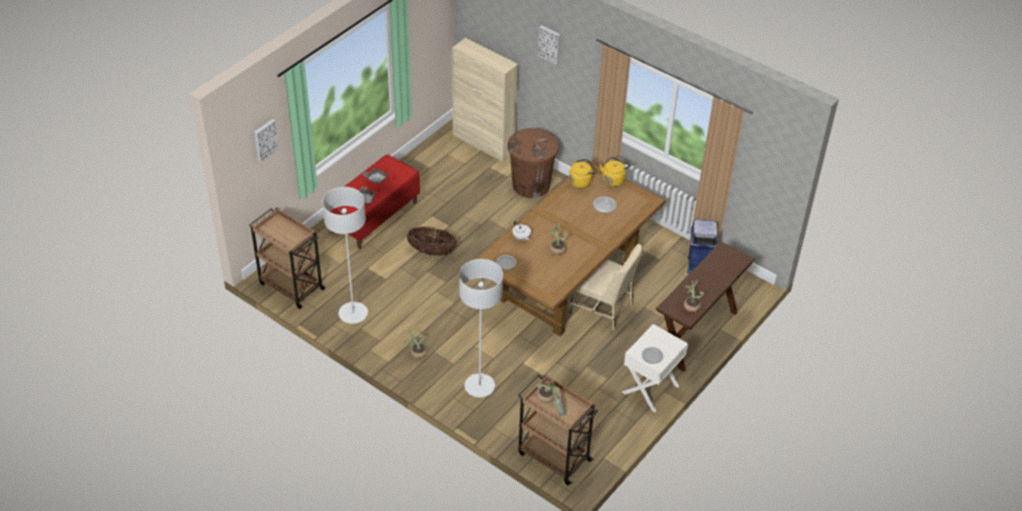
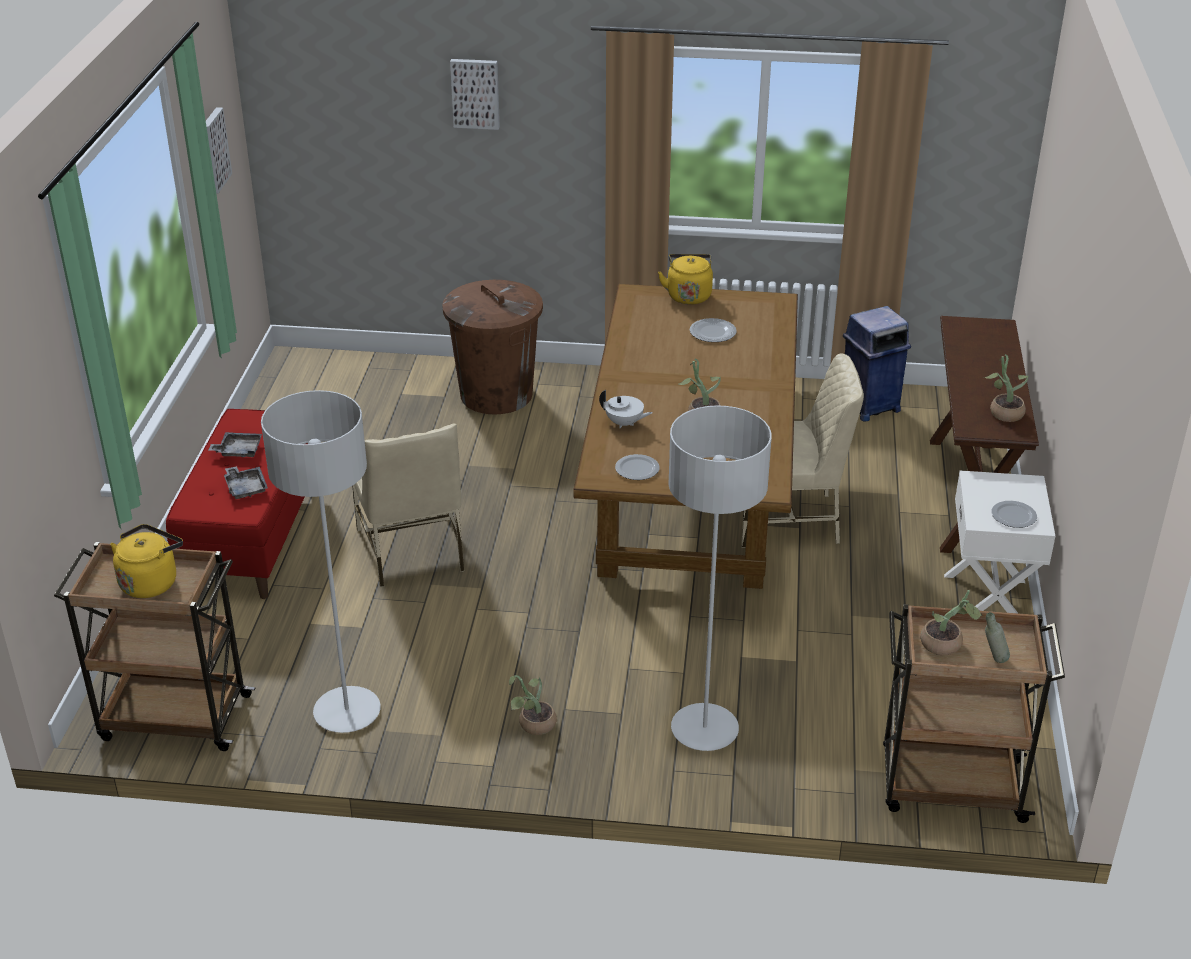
camera: 30 degrees left, 10 degrees down
(265, 140) = (35, 380): picture -> picture (213, 150)
(432, 251) = (411, 551): basket -> beige chair
(484, 143) = (360, 366): beige cabinet -> none
(581, 181) = (640, 314): yellow kettle -> yellow kettle (151, 582)

